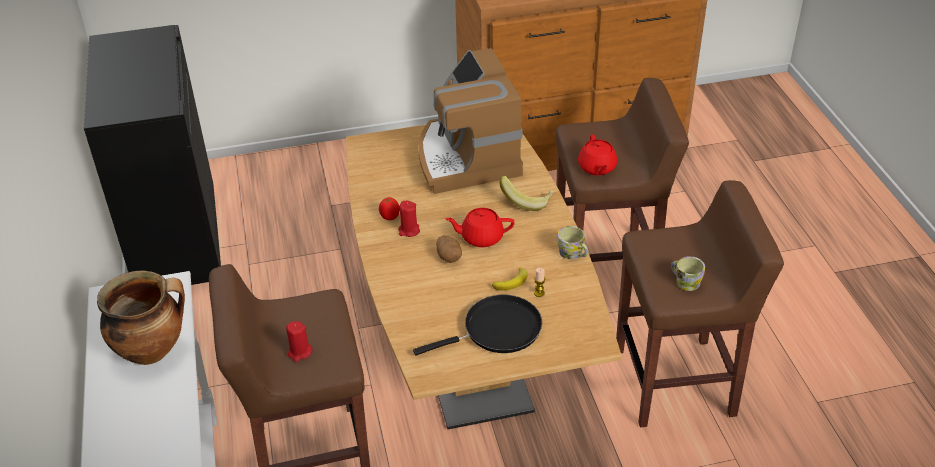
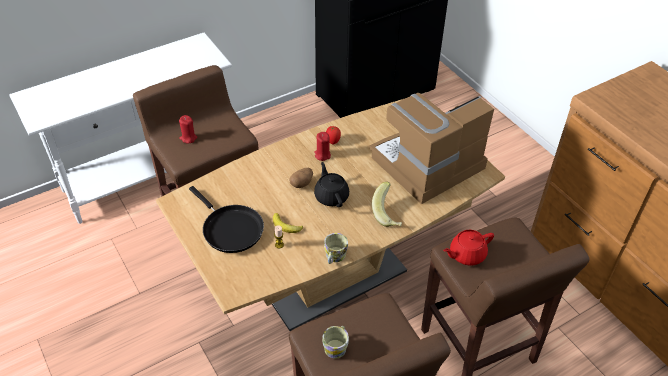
camera: 70 degrees right, 5 degrees up
(152, 350) = (158, 71): cooking pot -> none
(481, 237) = (331, 196): red teapot -> black teapot

